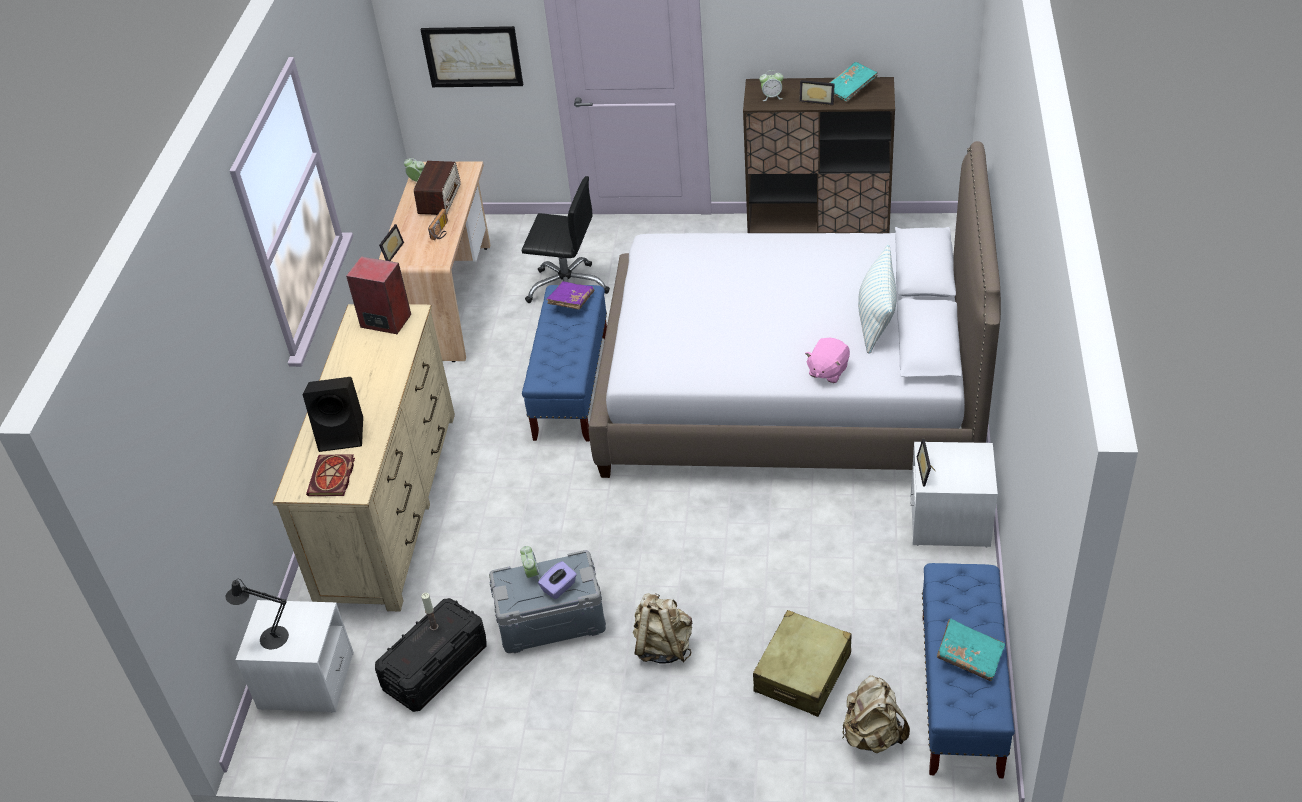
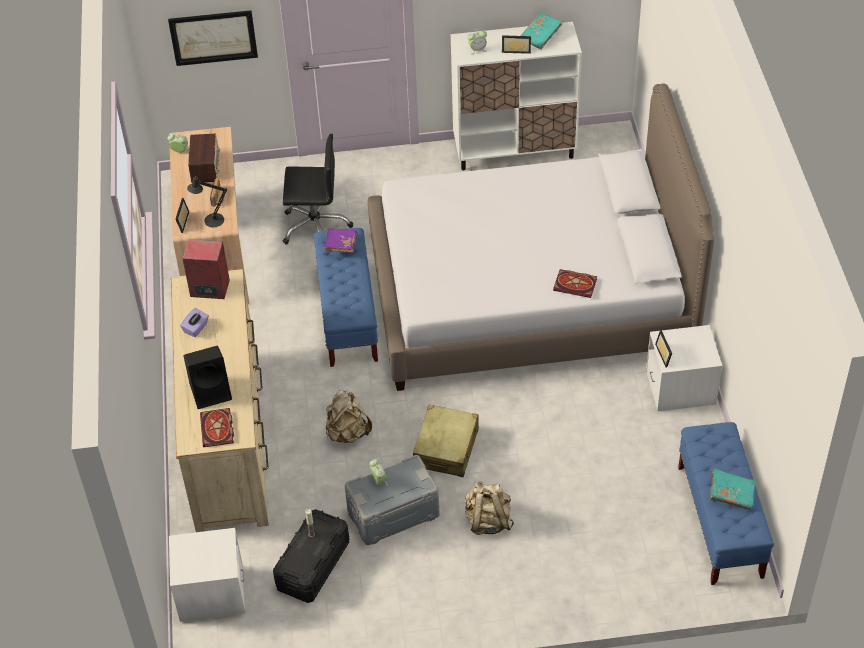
camera: 15 degrees left, 5 degrees up
(269, 638) = (191, 564): black table lamp -> black table lamp (211, 221)
(559, 588) = (404, 488): purple tissue box -> purple tissue box (196, 328)
(803, 673) = (600, 524): beige suitcase -> beige suitcase (446, 448)
(819, 232) = (515, 150): brown cabinet -> white cabinet
(827, 371) = (576, 284): pink plush toy -> book
(872, 735) = (663, 562): beige backpack -> beige backpack (347, 433)
(876, 319) = (602, 235): pillow -> none

